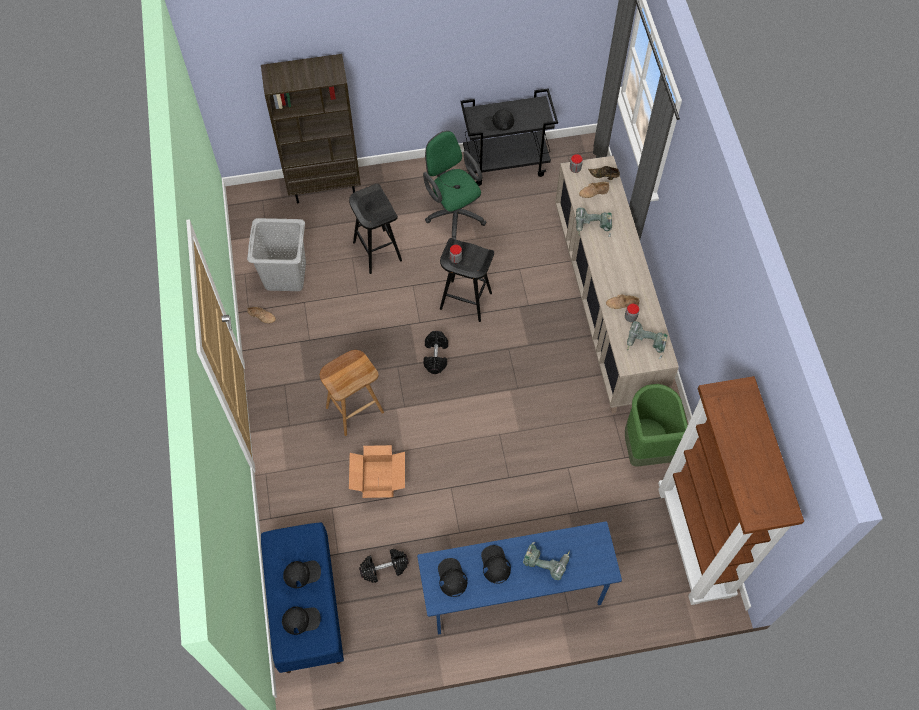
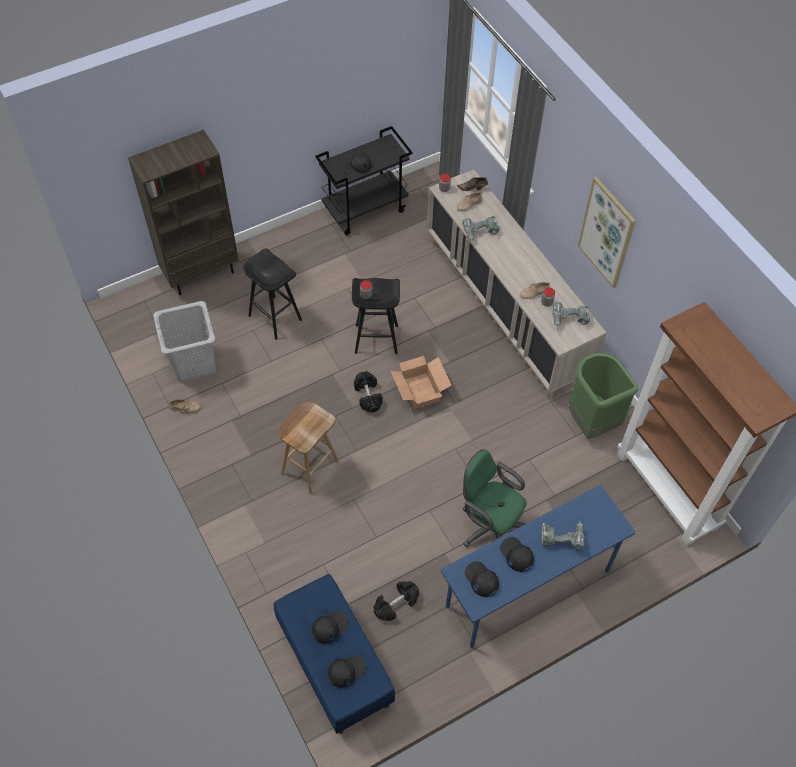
camera: 20 degrees left, 5 degrees down
(378, 480) = (357, 524): cardboard box -> cardboard box (419, 391)
(453, 213) = (333, 265): green office chair -> green office chair (489, 526)
(701, 268) = (607, 233): none -> picture

